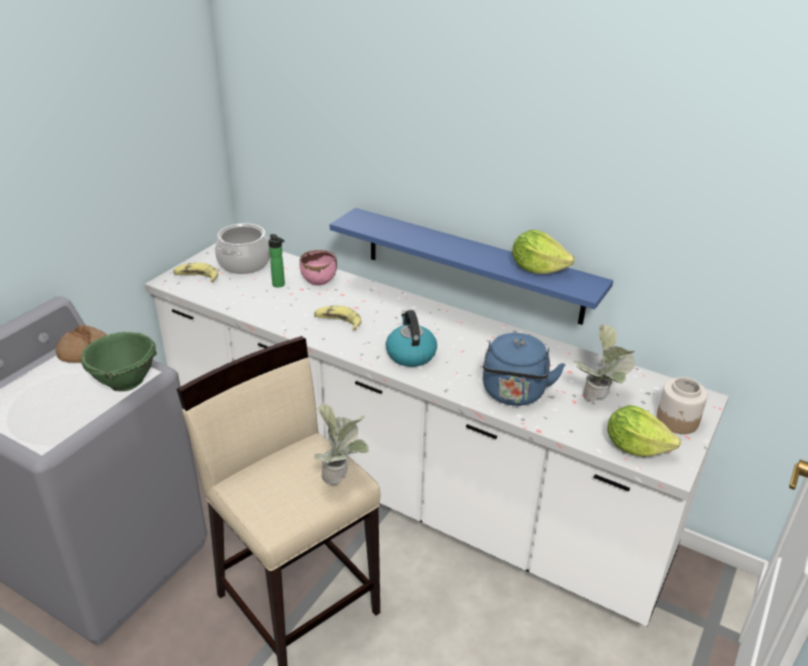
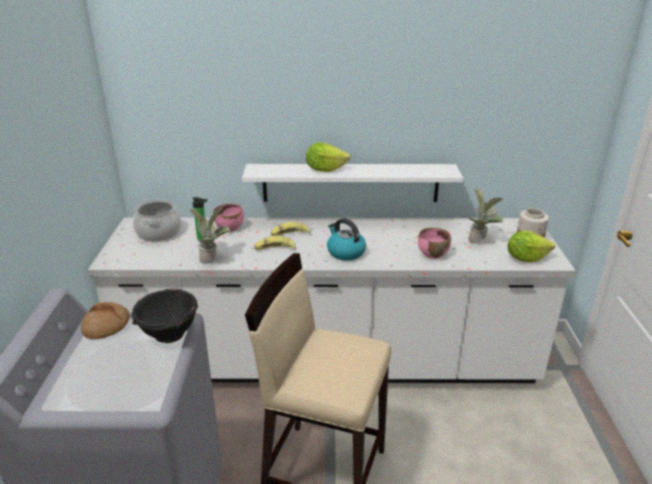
camera: 30 degrees left, 5 degrees down
(124, 382) = (169, 334): green bowl -> black bowl
(196, 277) = (129, 252): banana -> banana (289, 234)
(341, 477) = (364, 346): potted plant -> potted plant (212, 258)
(472, 265) = (350, 182): blue shelf -> white shelf
(514, 394) = (432, 254): blue kettle -> pink bowl
(537, 269) = (408, 169): lettuce -> lettuce (325, 169)

